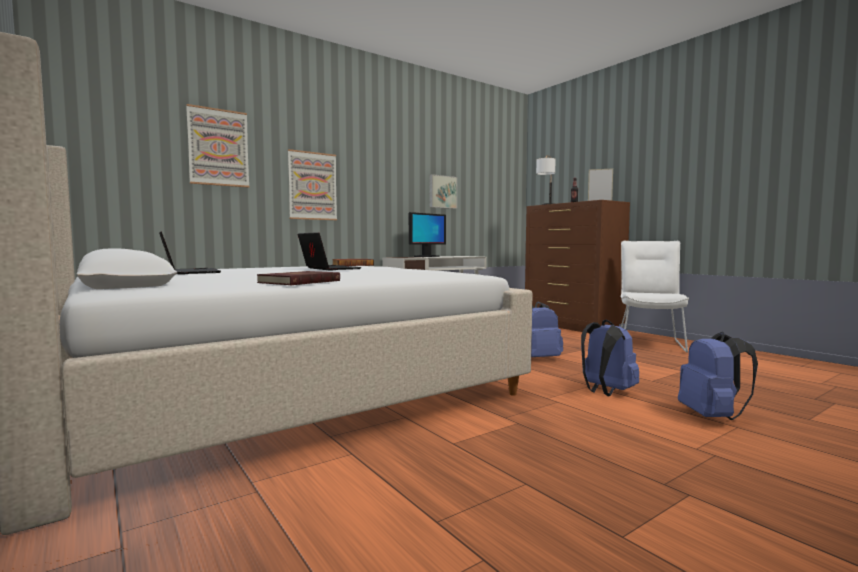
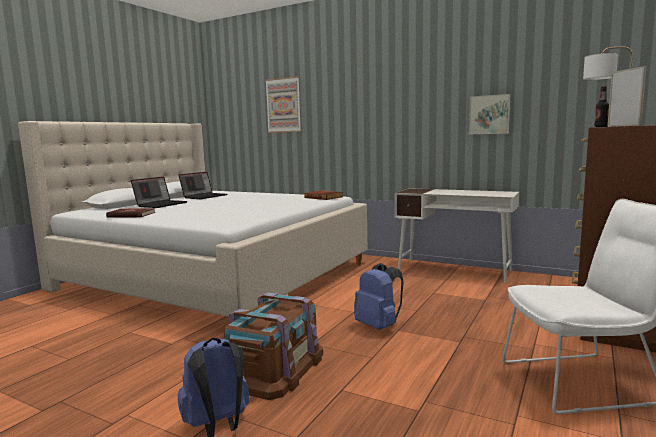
camera: 65 degrees right, 5 degrees up
(312, 186) = (345, 125): picture -> none
(328, 269) = (260, 201): laptop -> laptop (161, 204)
(426, 256) = (449, 191): monitor -> none
(605, 392) = (274, 367): blue backpack -> brown storage box

